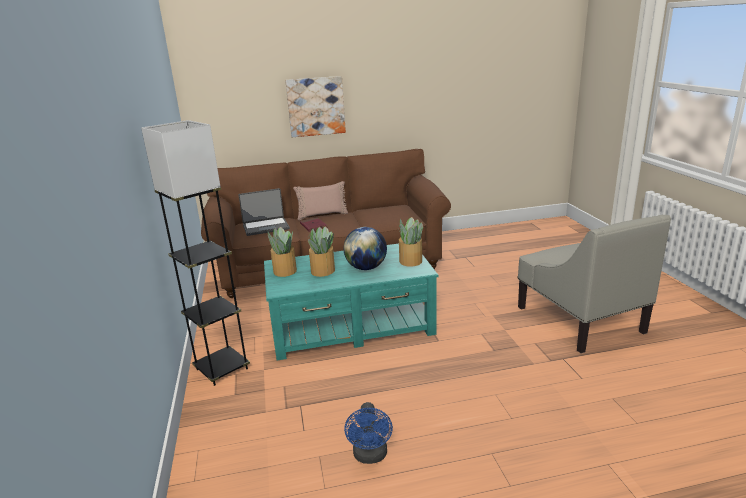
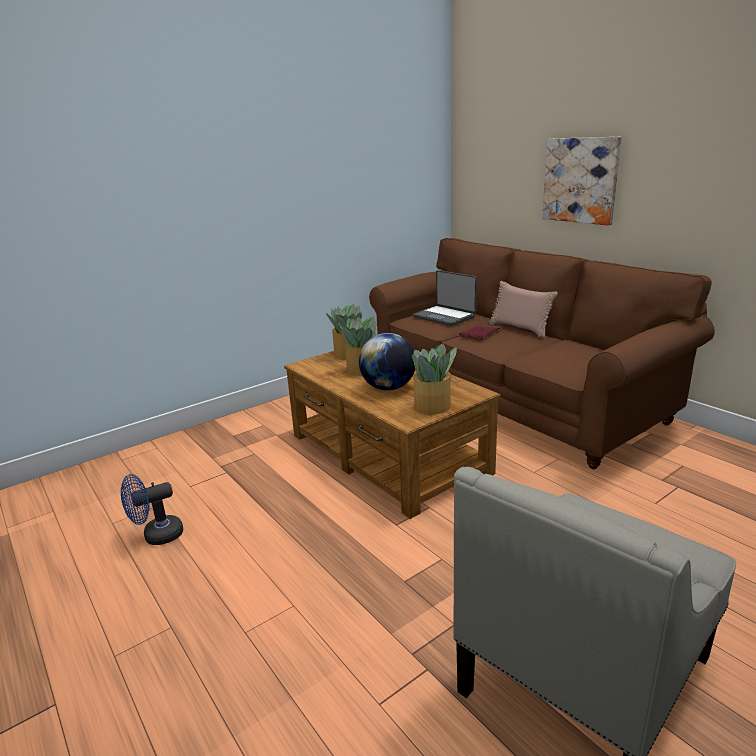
camera: 65 degrees right, 0 degrees up
(222, 369) = (268, 416): grey floor lamp -> none
(352, 325) = (387, 454): turquoise coffee table -> brown coffee table

